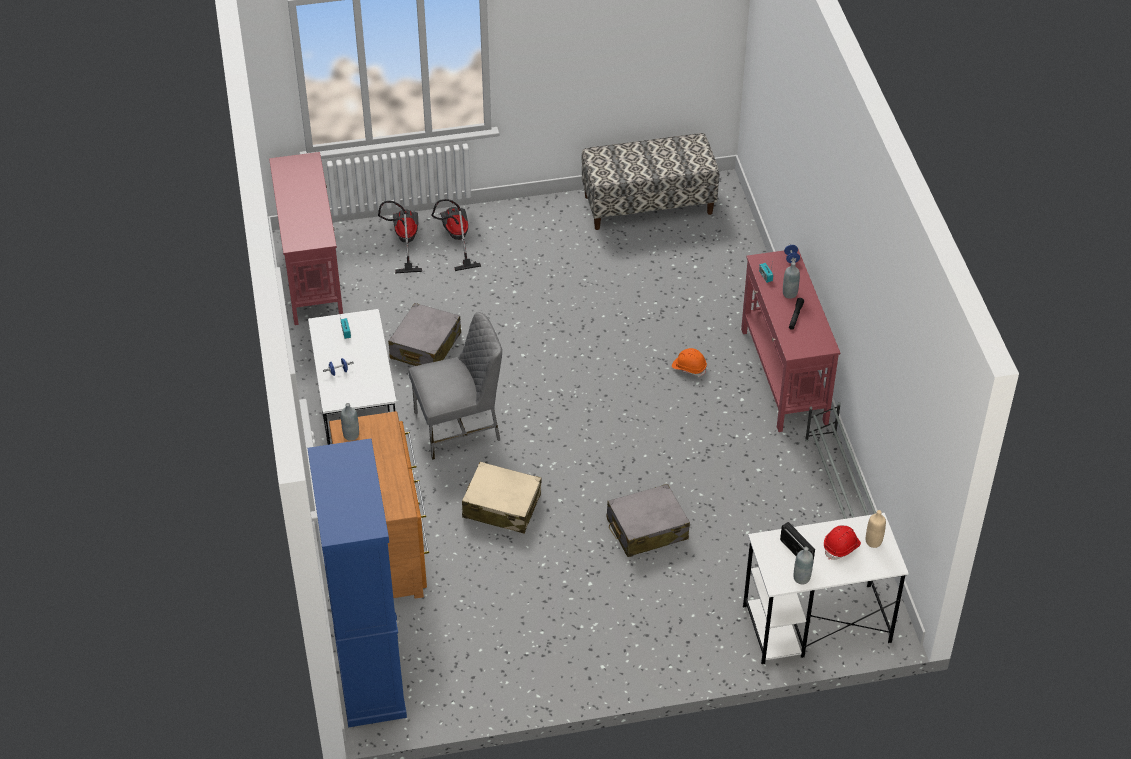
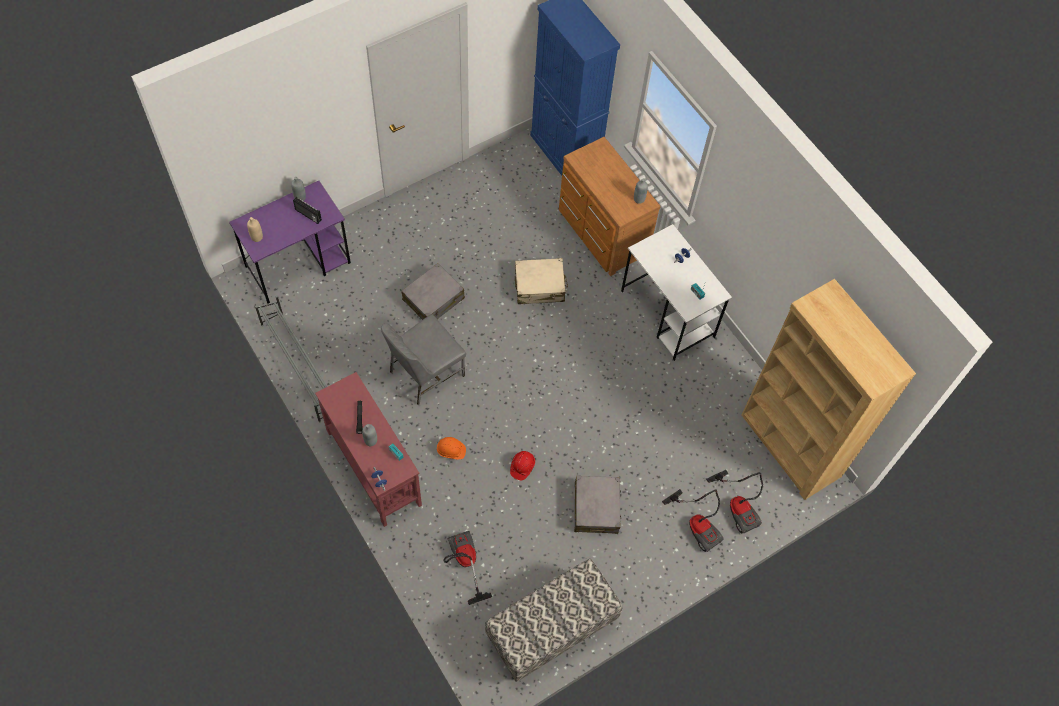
camera: 155 degrees right, 15 degrees up
(311, 273) = (790, 446): red console table -> brown bookcase
(425, 346) = (662, 403): grey suitcase -> grey suitcase (596, 508)
(459, 427) = (600, 340): grey chair -> grey chair (425, 373)
(714, 272) = (464, 563): none -> vacuum cleaner
(815, 624) = (299, 264): white desk -> purple desk
(841, 547) = (278, 227): red hard hat -> red hard hat (522, 466)

